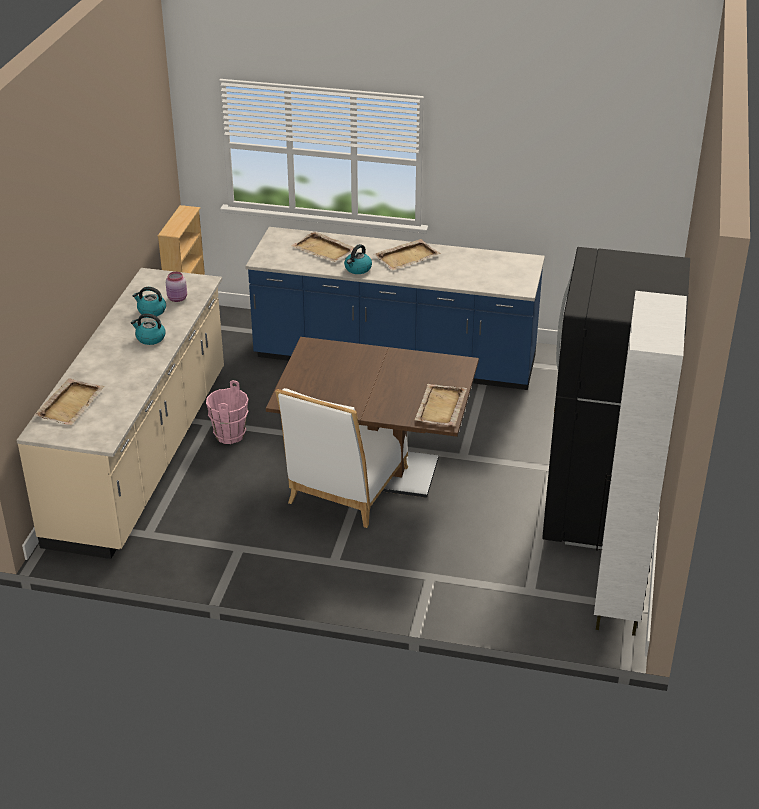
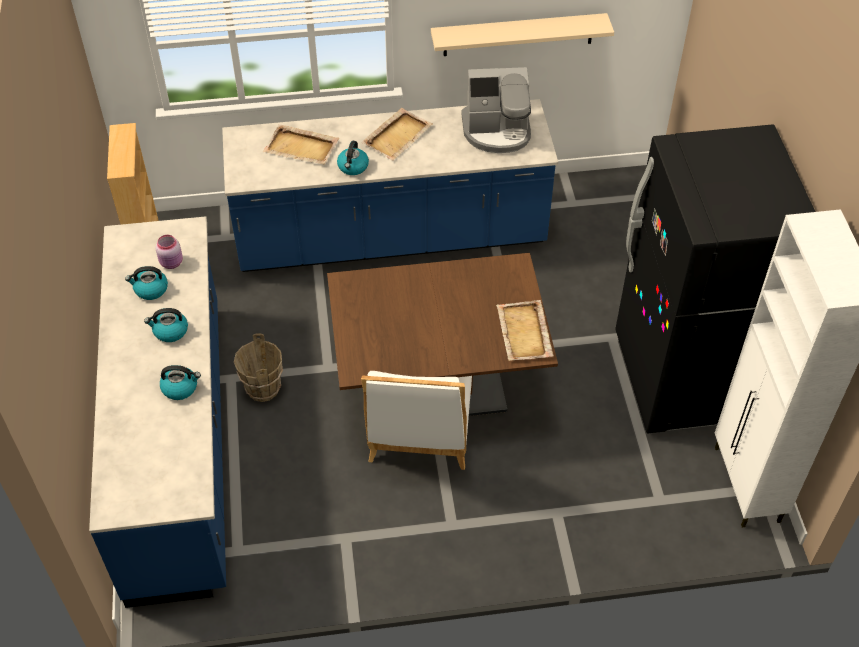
camera: 20 degrees left, 15 degrees up
(70, 403) = (126, 456): beige tray -> none
(136, 373) = (180, 387): none -> kettle
(142, 455) = (179, 444): beige counter -> blue counter
(229, 435) = (263, 389): pink bucket -> brown bucket
(493, 269) = (497, 131): none -> coffee machine
(532, 193) = (518, 34): none -> beige shelf

